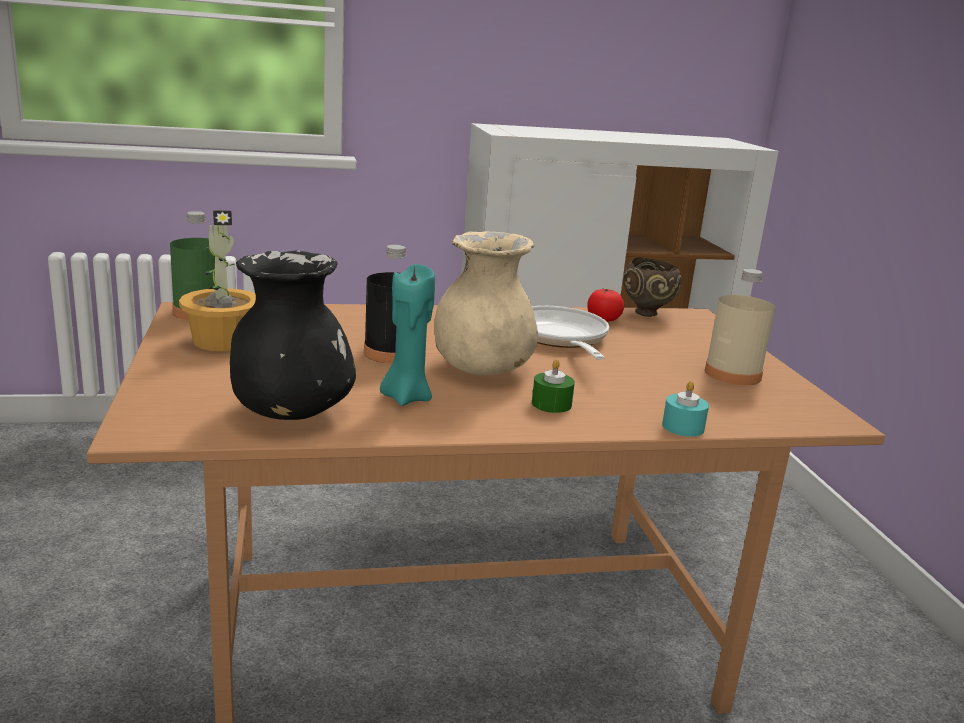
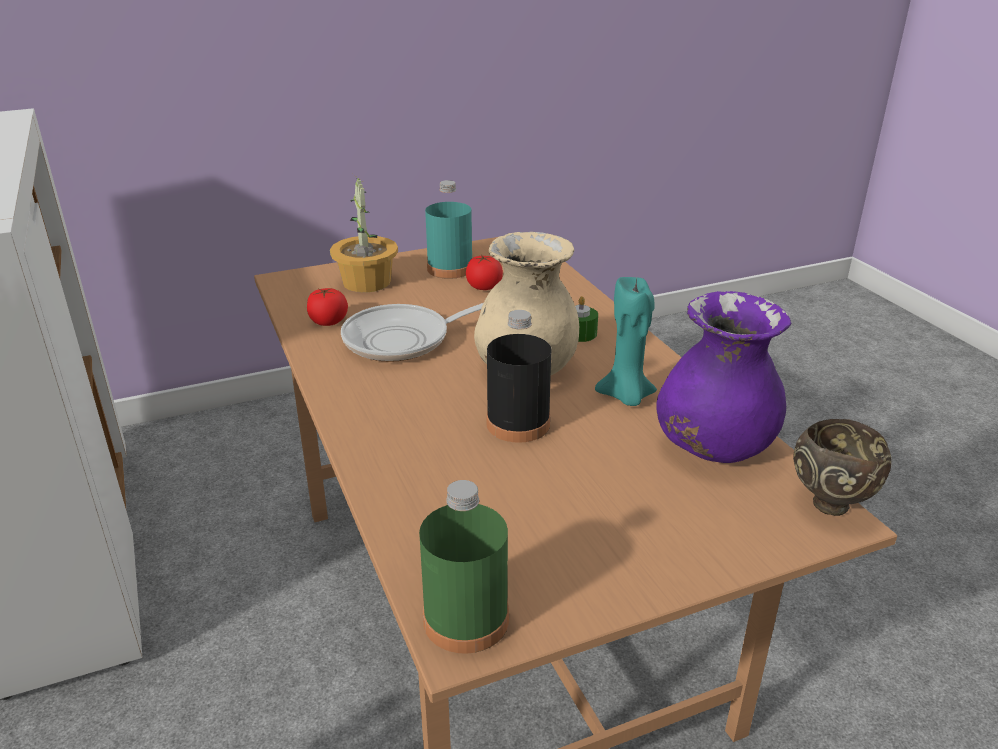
camera: 100 degrees left, 10 degrees up
(222, 341) = (568, 552): potted plant -> potted plant (366, 282)
(291, 412) = (713, 447): black vase -> purple vase
(648, 313) = (291, 301): brown bowl -> brown bowl (830, 503)
(681, 382) = (484, 286): none -> tomato
(683, 427) = (577, 287): turquoise candle -> none
(732, 374) = (450, 268): beige bottle -> turquoise bottle

